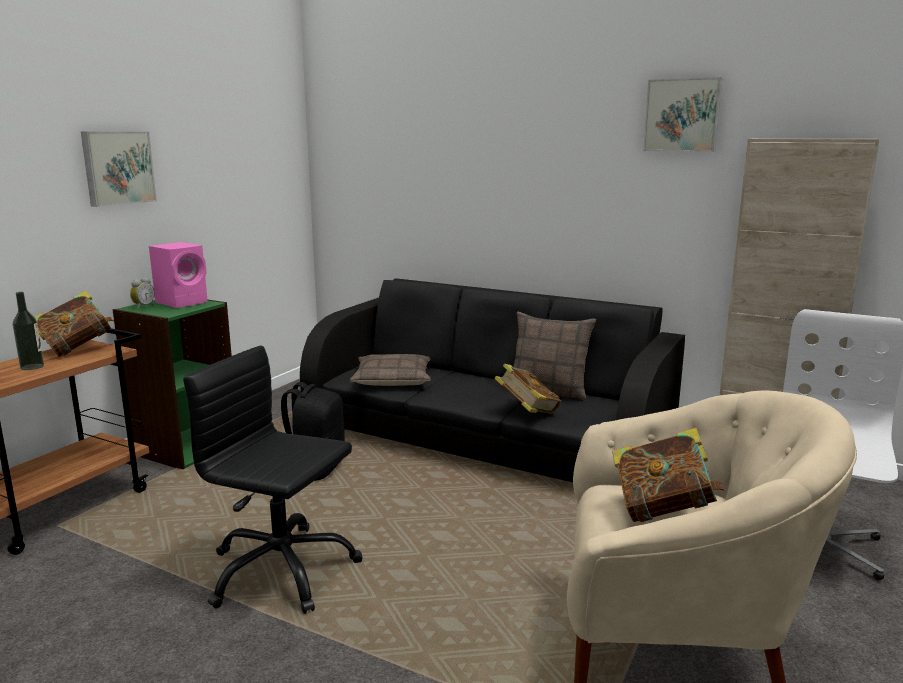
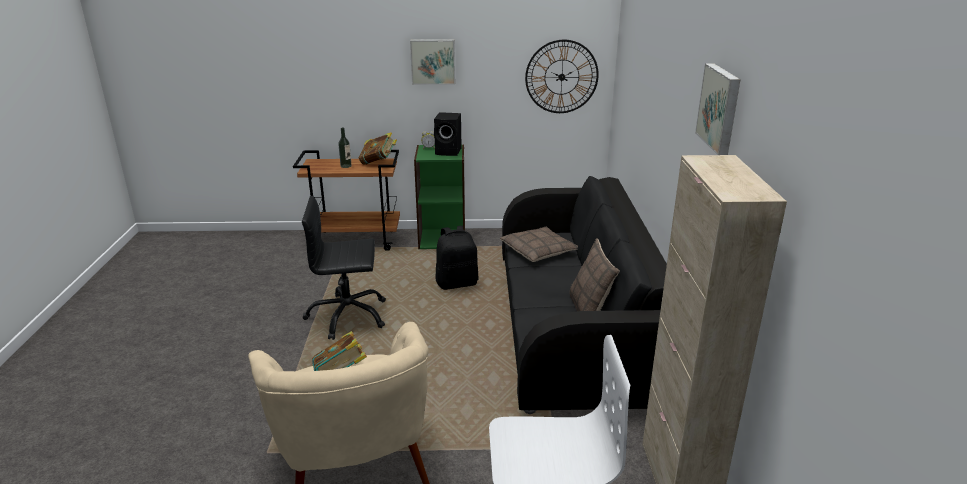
camera: 60 degrees right, 10 degrees up
(183, 302) = (449, 151): pink speaker -> black speaker
(266, 182) = (561, 77): none -> wall clock
(281, 570) = (347, 316): black office chair -> black office chair turned 90 degrees counterclockwise
(527, 412) = (535, 313): book -> none

